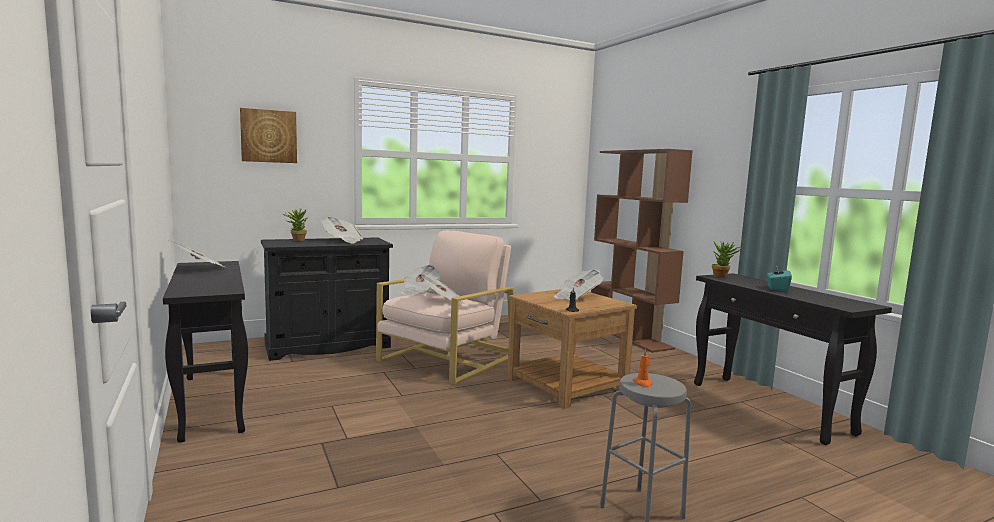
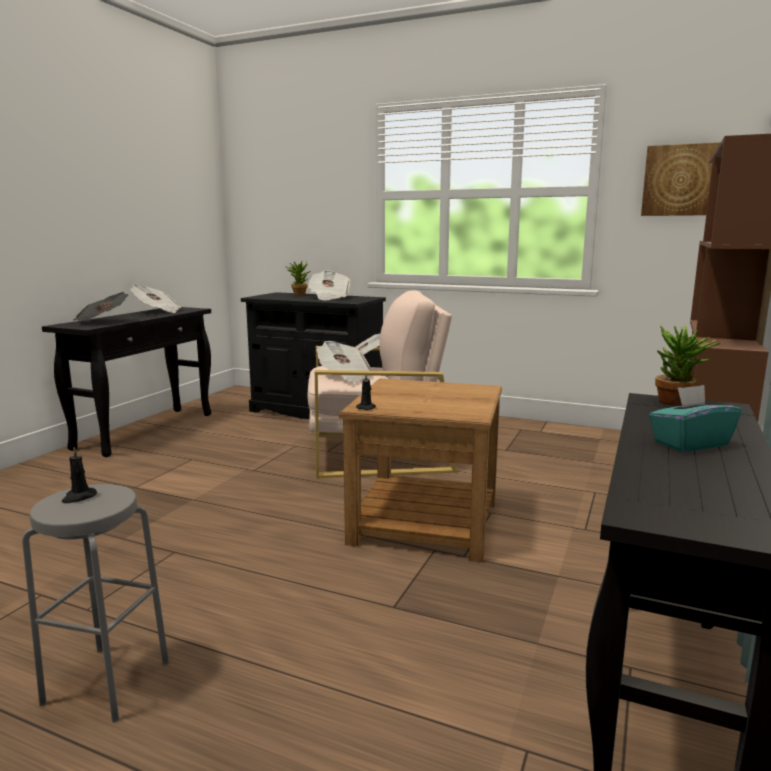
camera: 50 degrees right, 5 degrees up
(269, 136) = (296, 185): picture -> picture (680, 180)
(577, 297) = (446, 396): newspaper -> newspaper (102, 321)
(643, 383) = (79, 497): orange candle -> black candle

